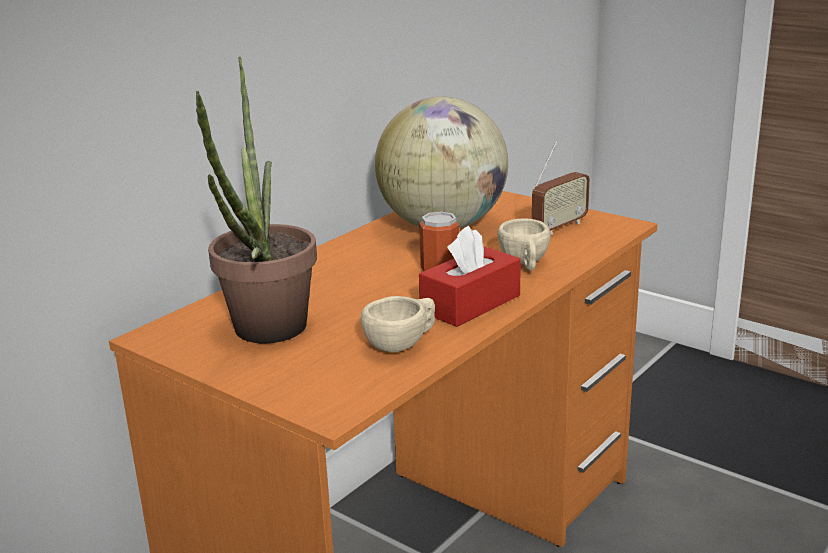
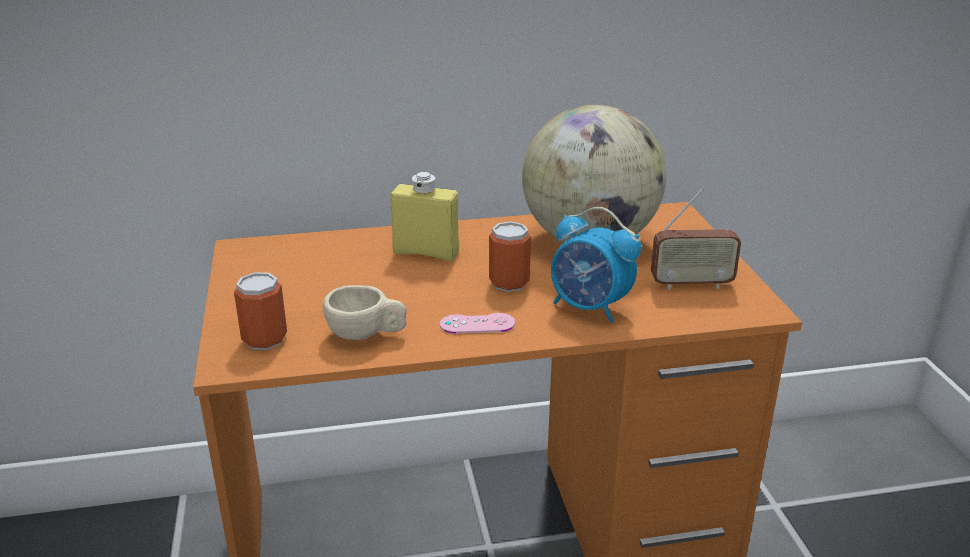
camera: 40 degrees right, 5 degrees up
(266, 335) = (300, 280): potted plant -> none
(325, 383) = (264, 339): none -> can
(335, 277) = (426, 253): none -> yellow bottle
(470, 303) = (477, 324): red tissue box -> pink game controller
(525, 264) = (590, 308): beige cup -> alarm clock

